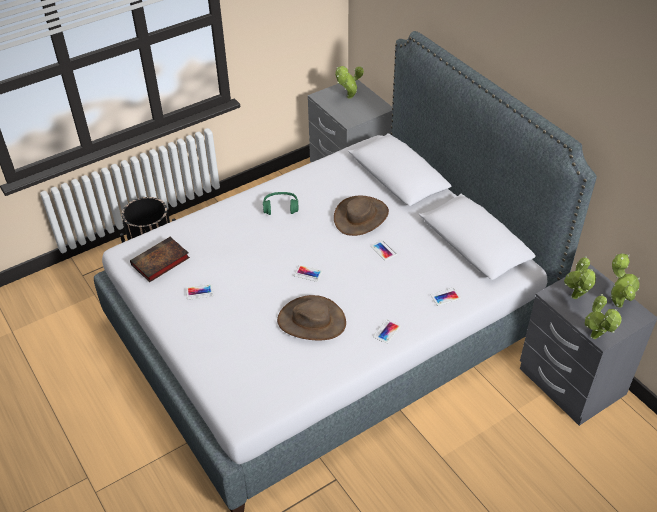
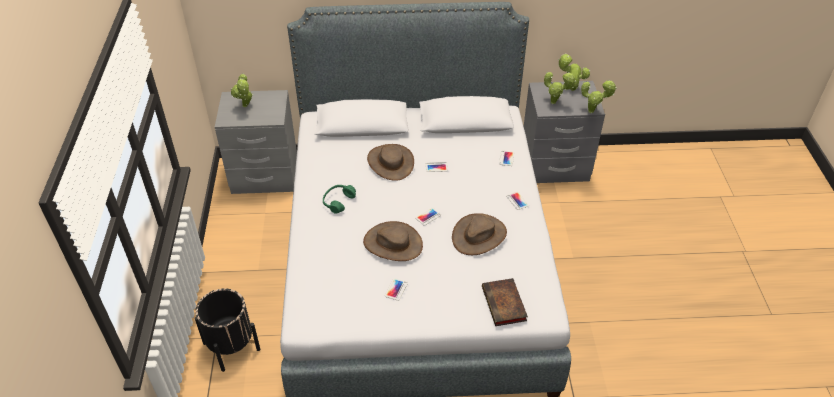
camera: 60 degrees left, 0 degrees up
(159, 262) = (339, 302): book -> book (504, 305)
(253, 264) = (393, 243): none -> brown hat

